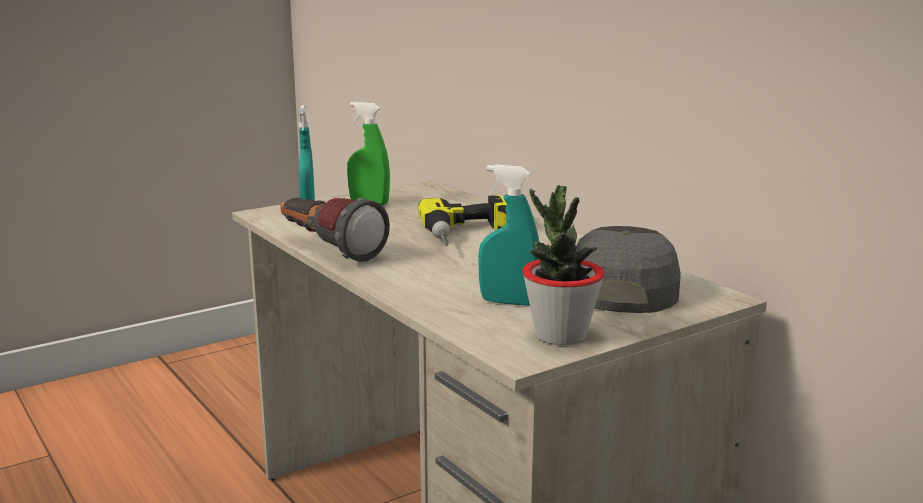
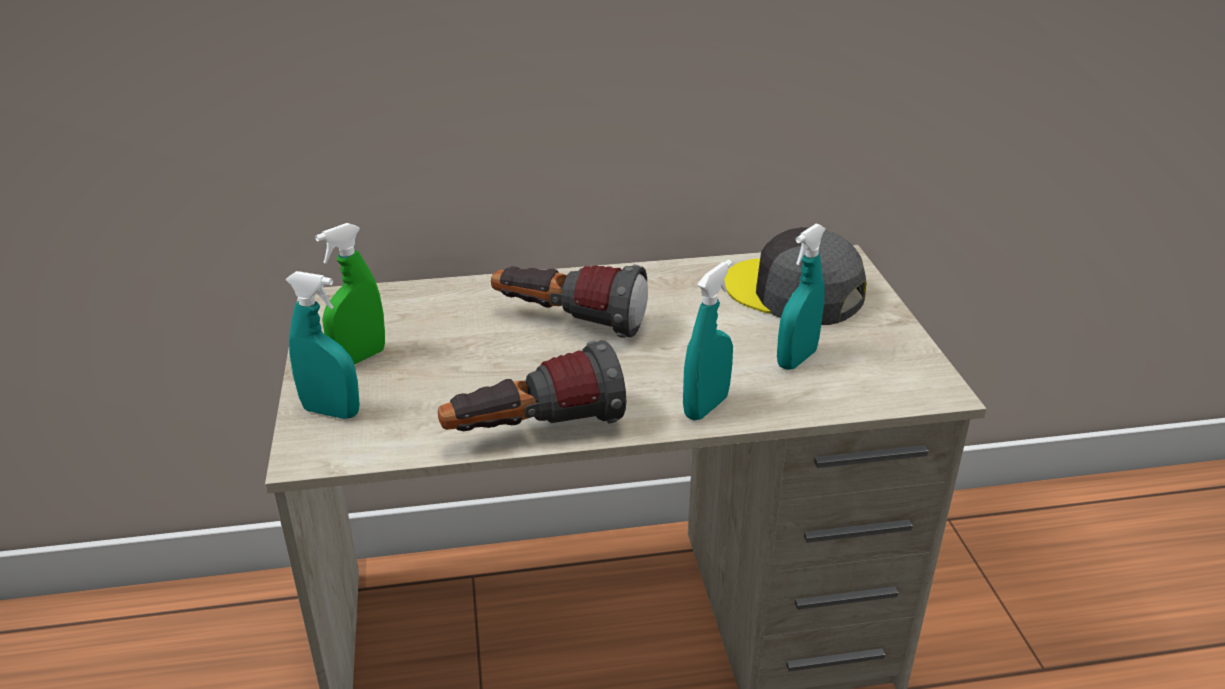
camera: 65 degrees left, 15 degrees up
(403, 284) = (706, 407): none -> turquoise spray bottle
(473, 235) = (568, 322): power drill -> flashlight
(560, 336) = (897, 357): potted plant -> none

